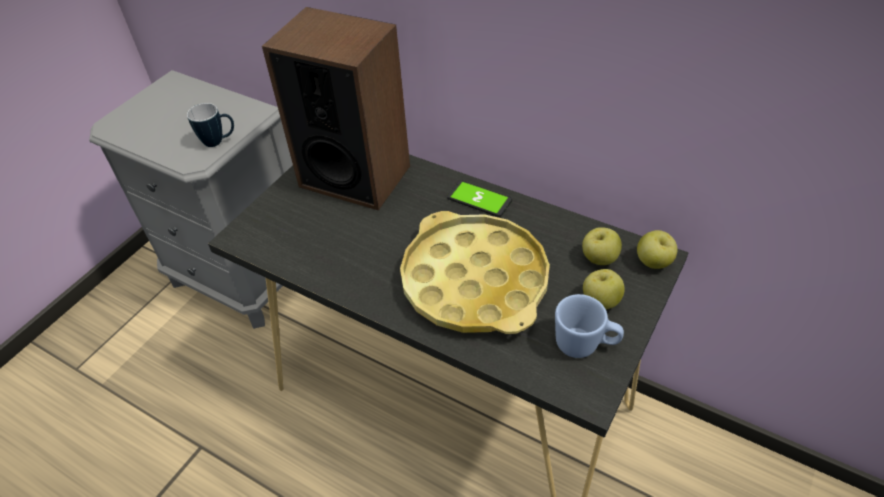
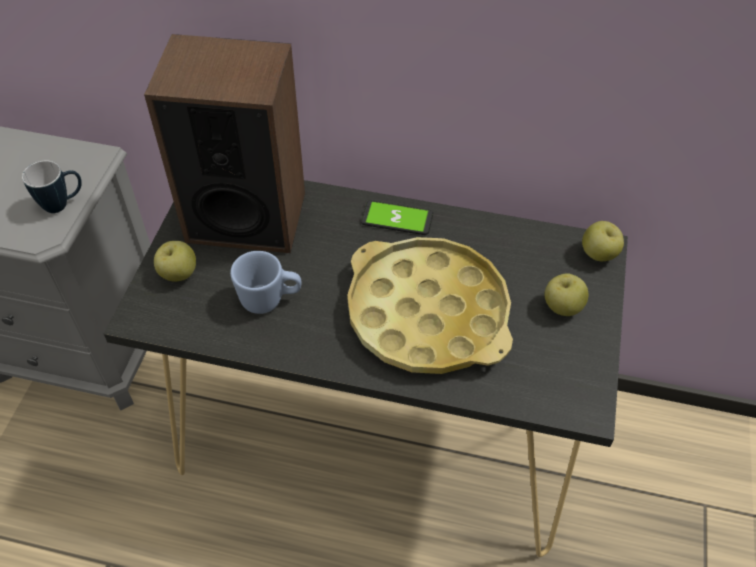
camera: 20 degrees left, 5 degrees up
(585, 345) = (563, 357): blue mug -> blue mug (270, 300)
(599, 259) = (544, 261): apple -> apple (178, 274)

